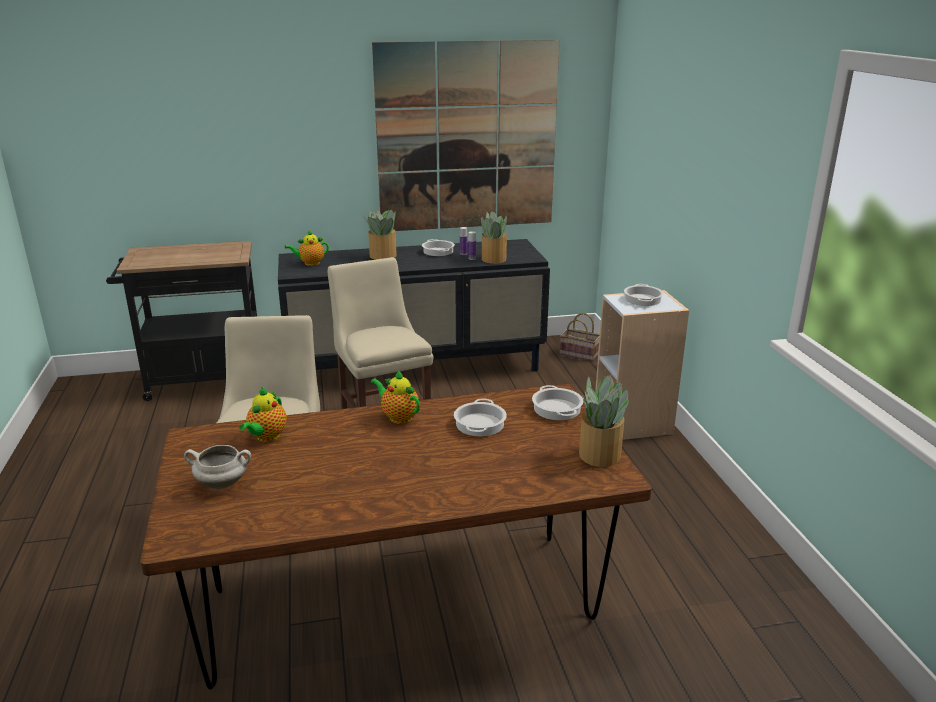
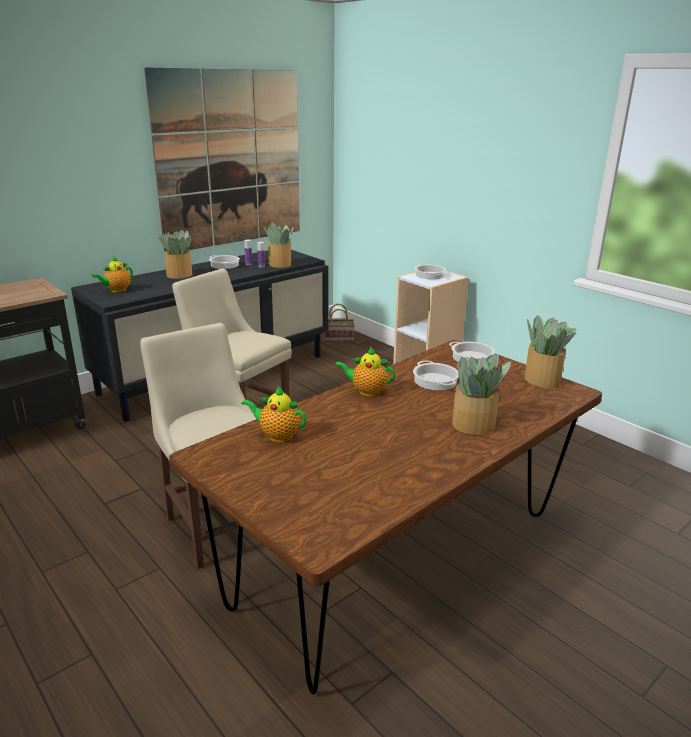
camera: 30 degrees left, 0 degrees up
(223, 483) = (294, 483): white cooking pot -> none
(266, 437) = (277, 435): teapot -> teapot turned 120 degrees clockwise
(452, 480) = (474, 424): none -> potted plant

